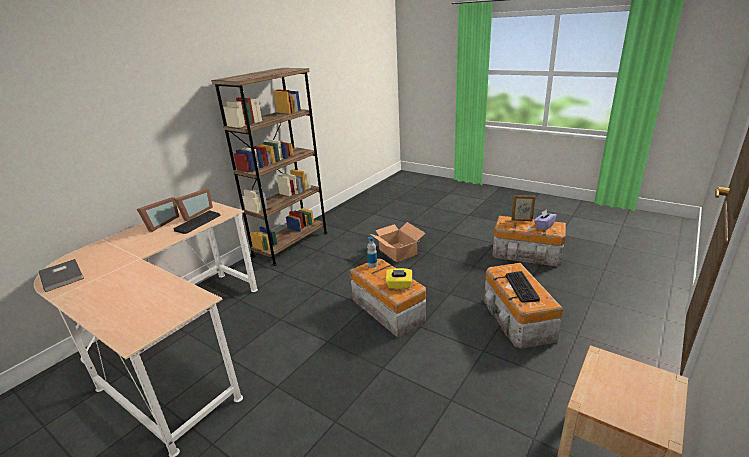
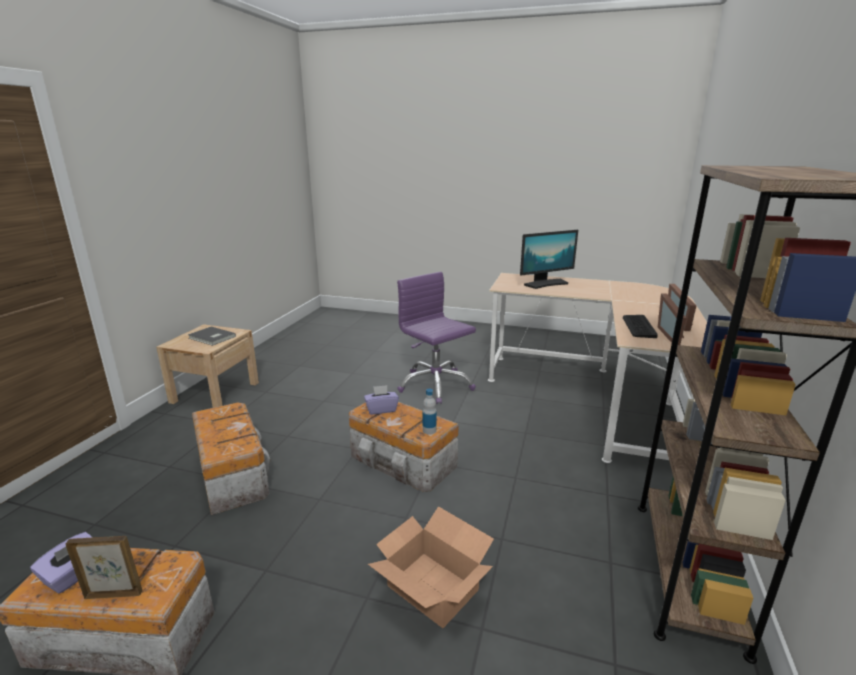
camera: 160 degrees right, 5 degrees down
(63, 275) = (642, 287): grey book -> grey book (211, 338)
(136, 302) = (545, 284): none -> monitor
(308, 403) = (435, 385): none -> purple office chair
(399, 285) = (381, 409): yellow tissue box -> purple tissue box
(521, 287) = (226, 426): keyboard -> none

